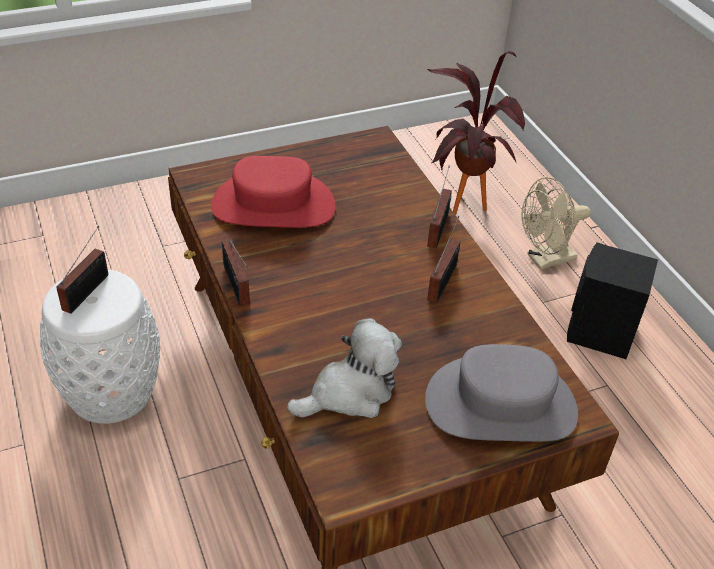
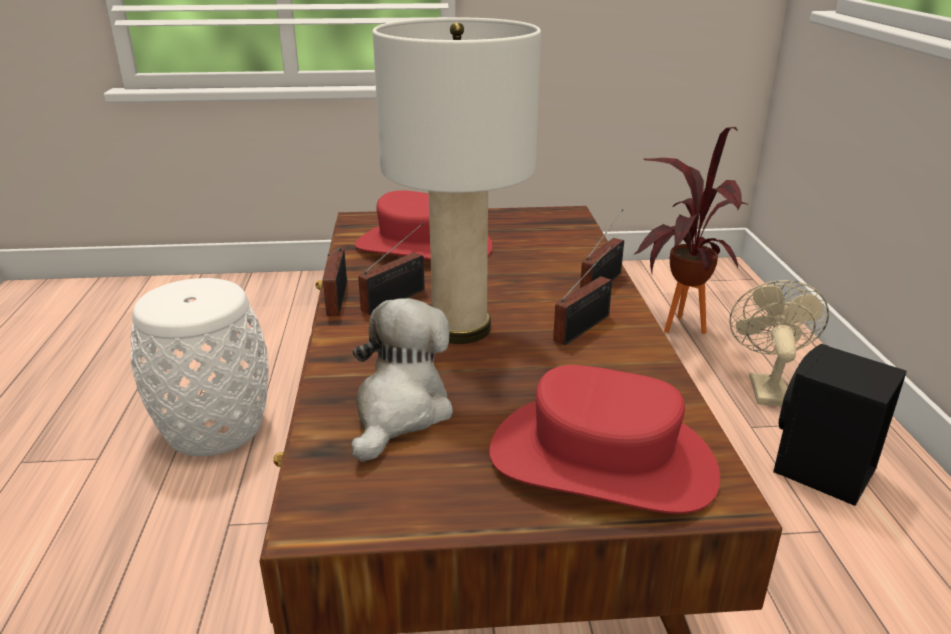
camera: 20 degrees right, 15 degrees down
(88, 290) = (192, 292): radio -> radio (397, 299)
(350, 393) = (400, 412): plush toy -> plush toy turned 60 degrees counterclockwise
(352, 301) = (460, 329): none -> white table lamp
(501, 404) = (602, 459): grey hat -> red hat
(545, 260) = (766, 386): beige fan -> beige fan turned 105 degrees clockwise

